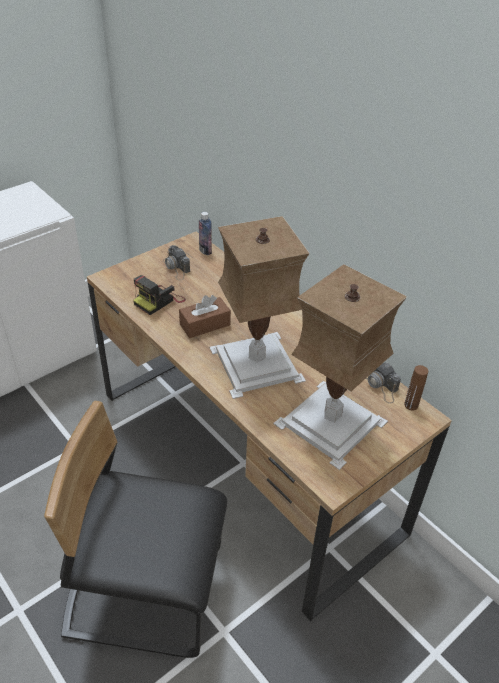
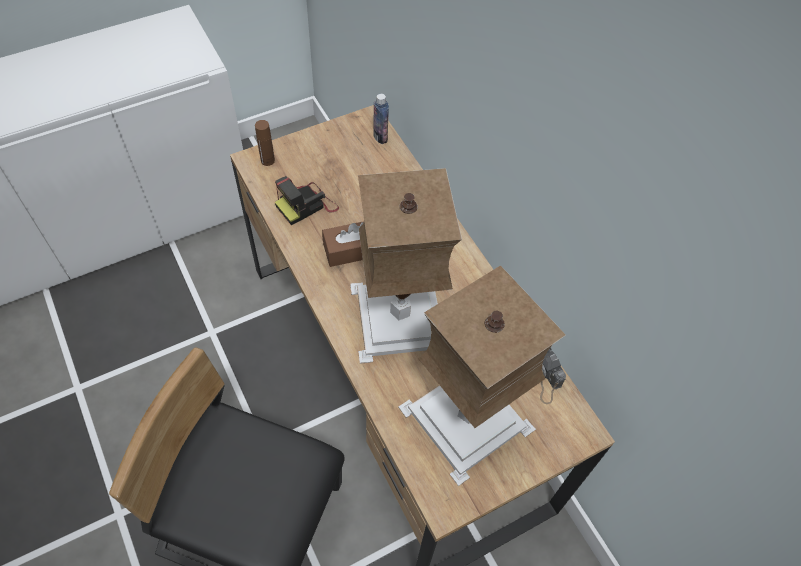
camera: 10 degrees right, 15 degrees up
(176, 268) = (339, 158): camera -> none
(411, 405) = (571, 411): brown bottle -> brown bottle (267, 160)

